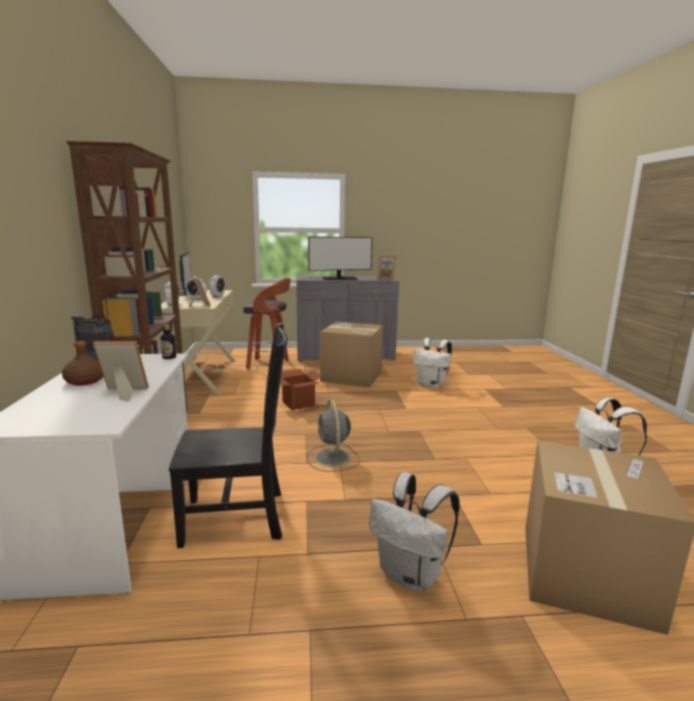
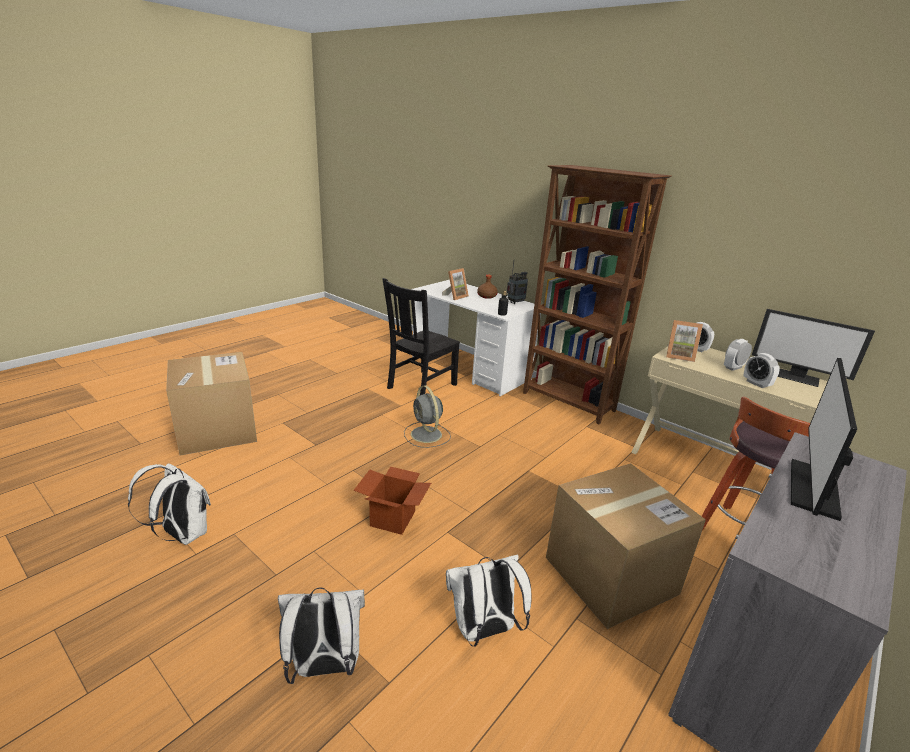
camera: 135 degrees right, 10 degrees up
(298, 403) = (551, 477): cardboard box -> cardboard box (393, 519)
(332, 458) = (427, 435): grey fan -> grey fan turned 150 degrees counterclockwise
(386, 278) = (792, 561): picture frame -> none
(411, 575) = (311, 398): white backpack -> white backpack (324, 667)

